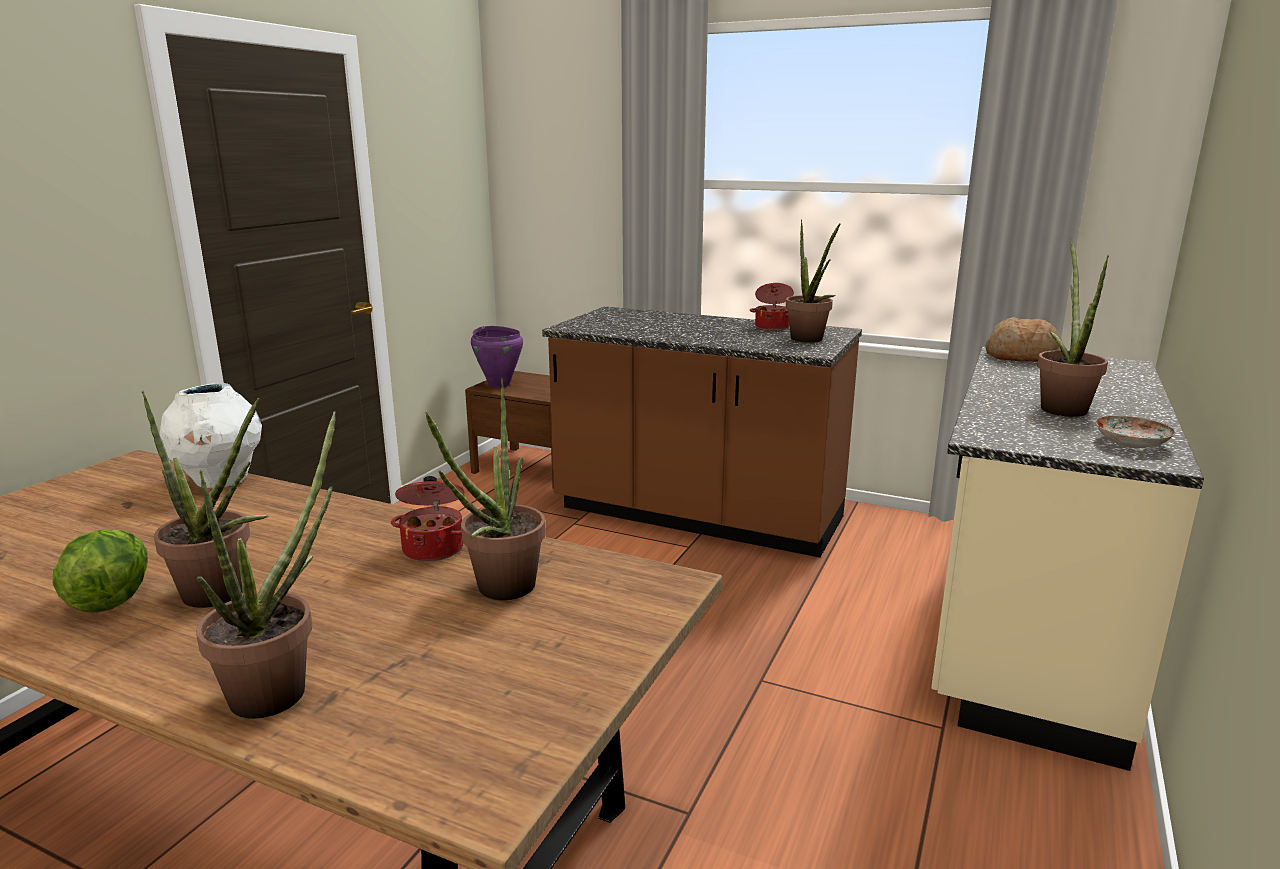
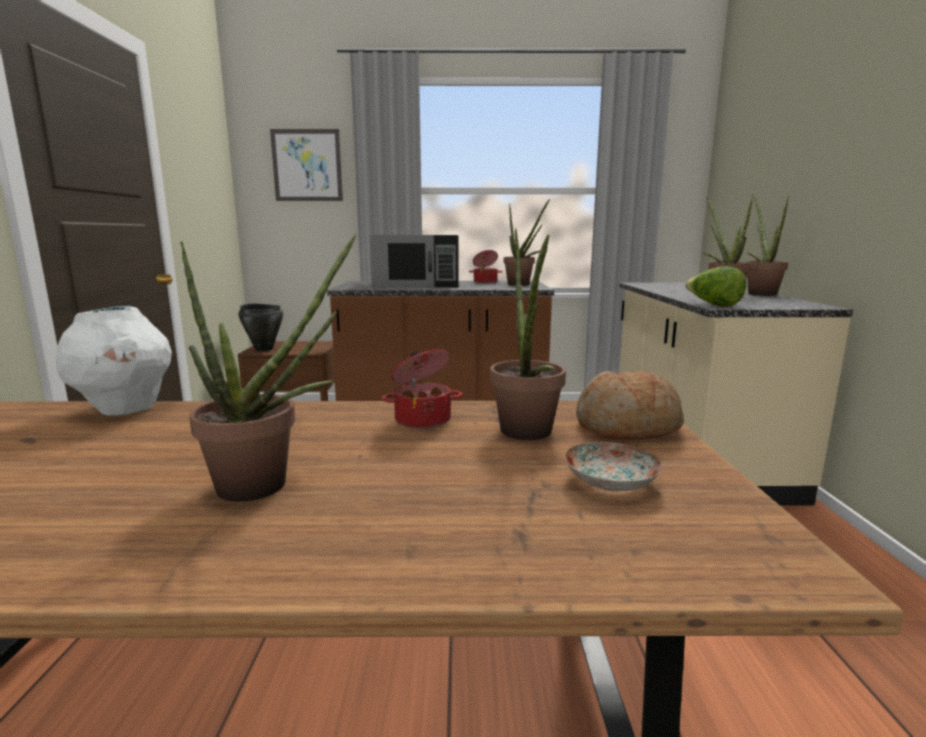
camera: 25 degrees left, 5 degrees down
(112, 597) = (122, 514): lettuce -> lettuce (713, 305)
(282, 687) = (457, 540): potted plant -> potted plant (759, 293)
(499, 384) = (264, 349): purple cooking pot -> black cooking pot
(570, 147) = (307, 165): none -> picture
(671, 324) = (417, 284): none -> black microwave
(1021, 357) = (650, 284): bread -> bread (627, 427)
(1132, 443) = (790, 303): plate -> plate (611, 482)

